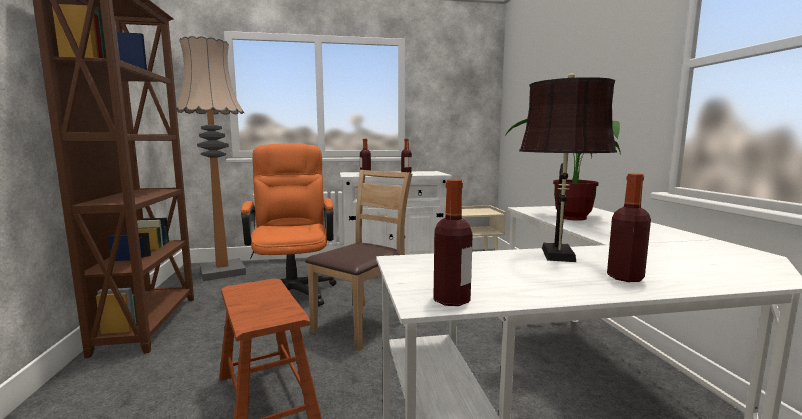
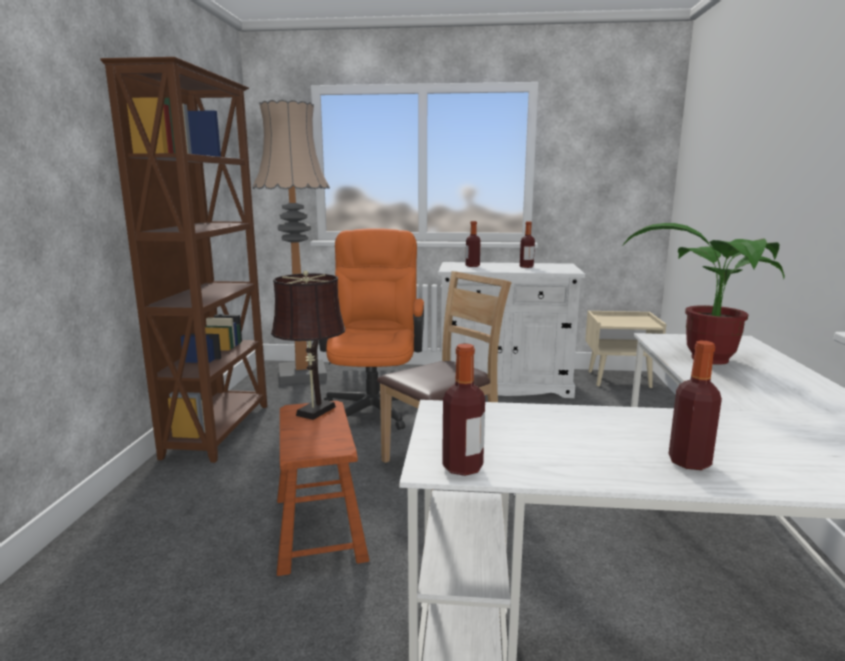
camera: 15 degrees right, 5 degrees up
(558, 256) = (633, 421): brown table lamp -> brown table lamp (313, 412)

